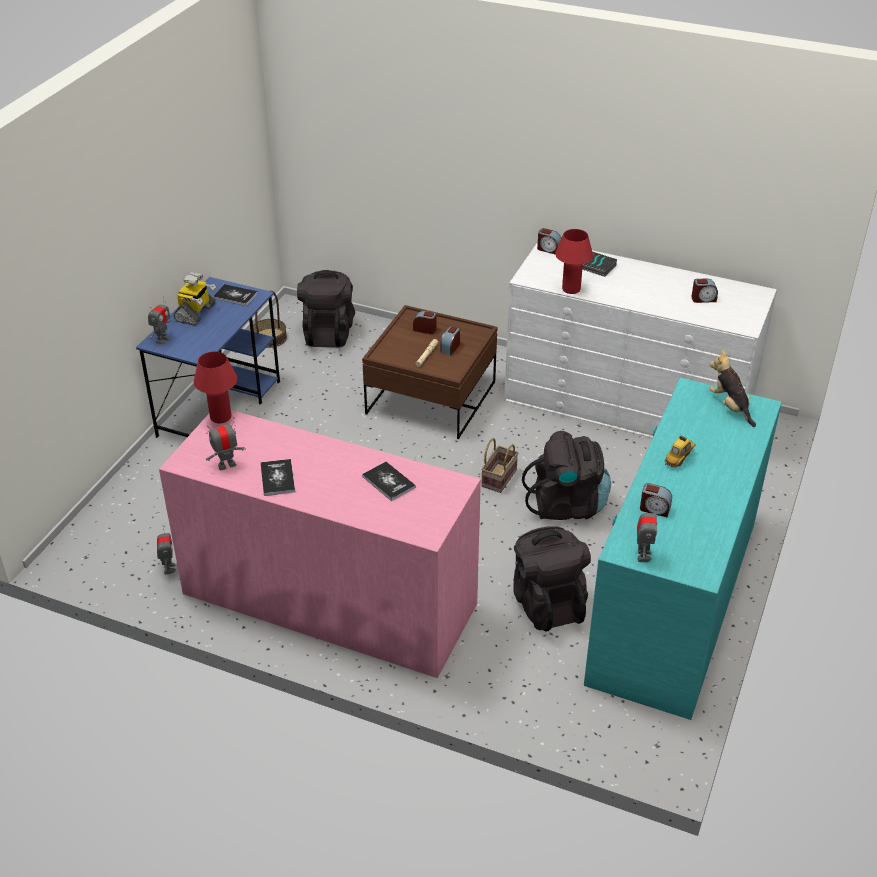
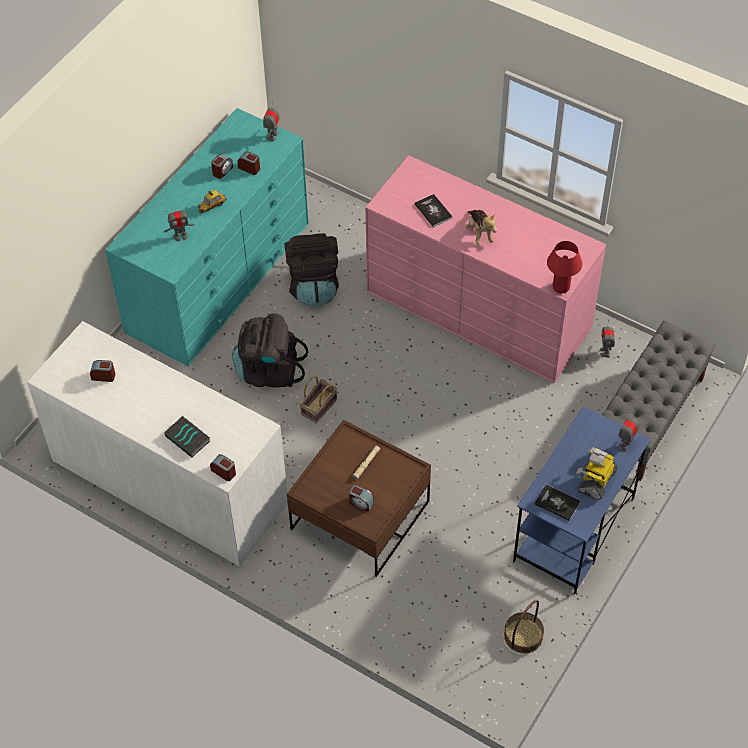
camera: 170 degrees left, 15 degrees up
(127, 506) = (648, 418): none -> grey bench
(227, 465) = (554, 240): toy robot -> toy robot (180, 236)
(277, 478) = (515, 224): book -> none
(328, 333) = (456, 635): black backpack -> none
(450, 348) = (341, 471): alarm clock -> alarm clock (222, 171)
(571, 289) = (223, 405): red table lamp -> none
(730, 407) = (148, 248): plush toy -> plush toy (480, 232)

